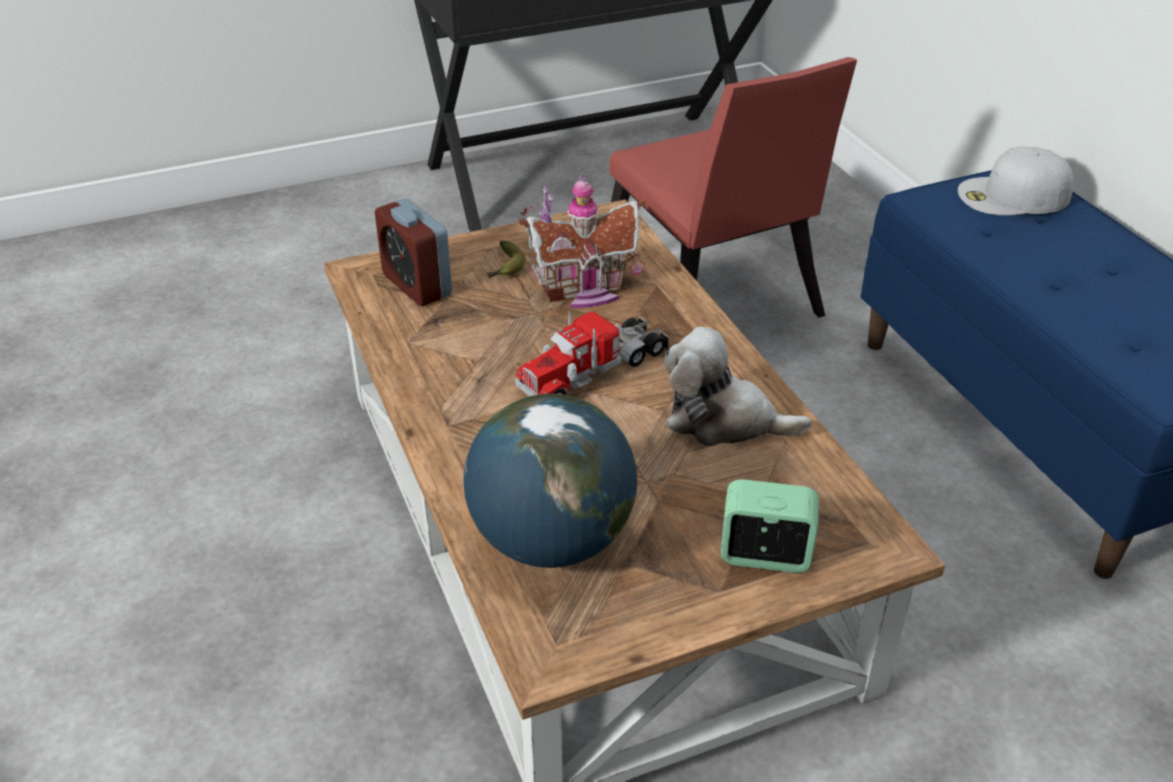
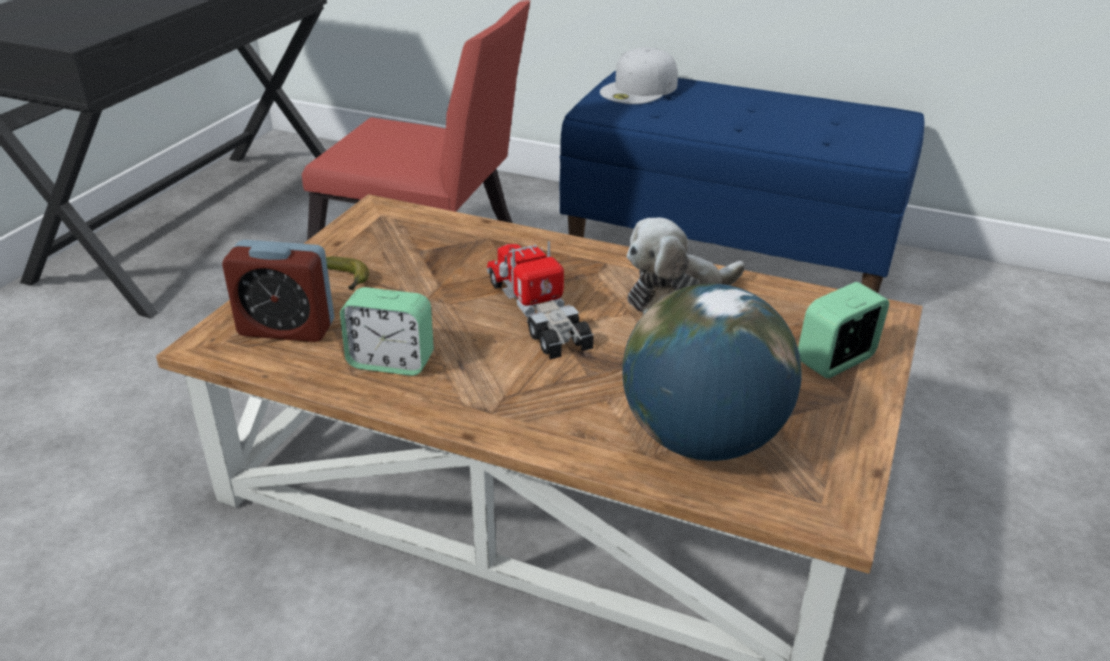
camera: 45 degrees left, 5 degrees down
(442, 348) = (391, 362): none -> alarm clock
(585, 292) = (442, 266): toy house -> none
(593, 370) = (538, 313): toy truck -> toy truck turned 150 degrees clockwise

